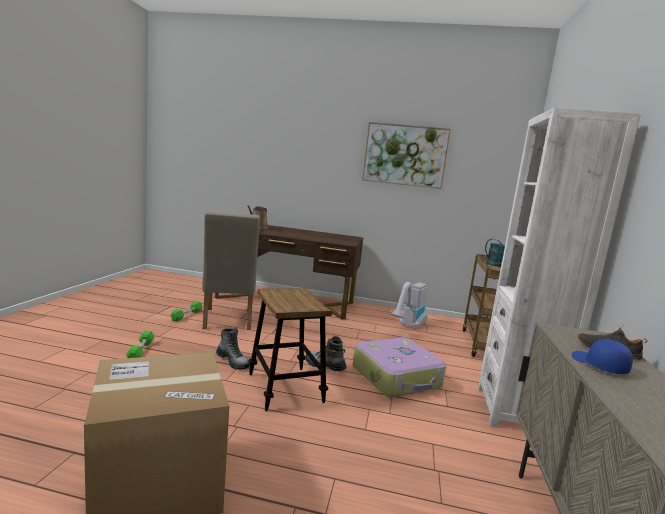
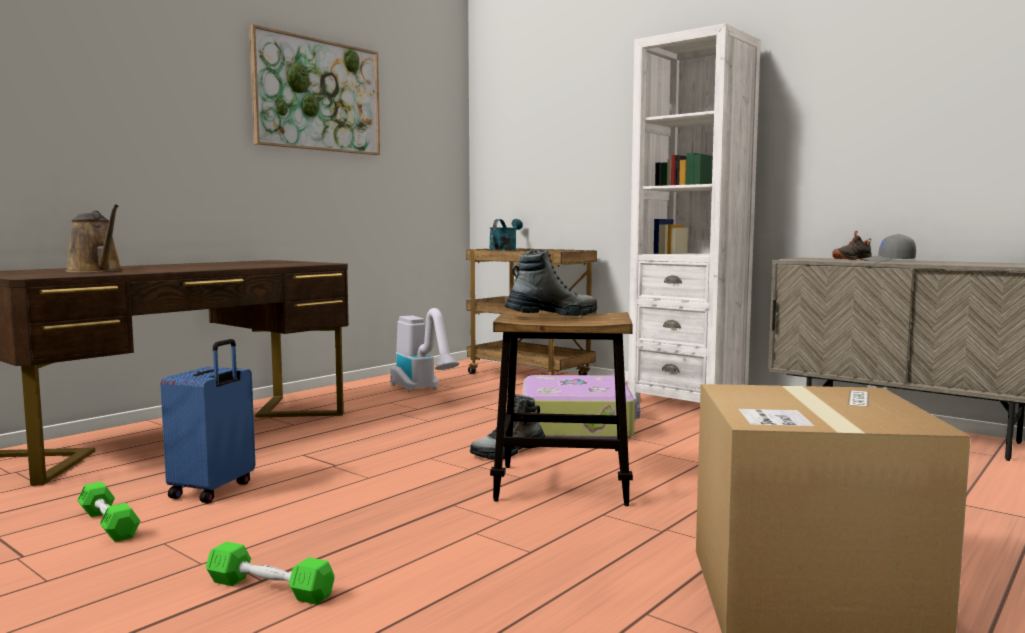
camera: 60 degrees left, 5 degrees down
(227, 321) = (214, 490): beige chair -> blue suitcase
(233, 361) = (430, 507): boot -> boot (551, 315)
(598, 365) = (888, 261): blue cap -> grey cap

